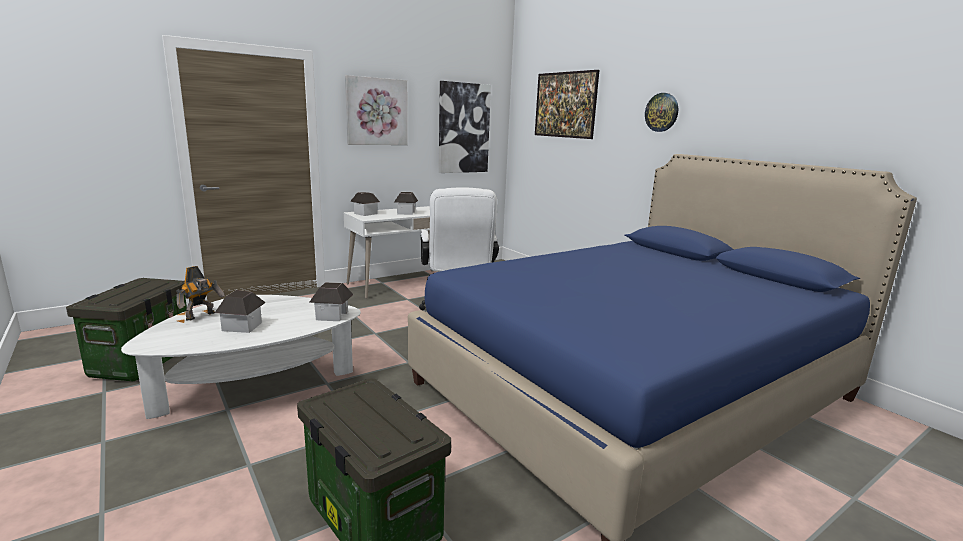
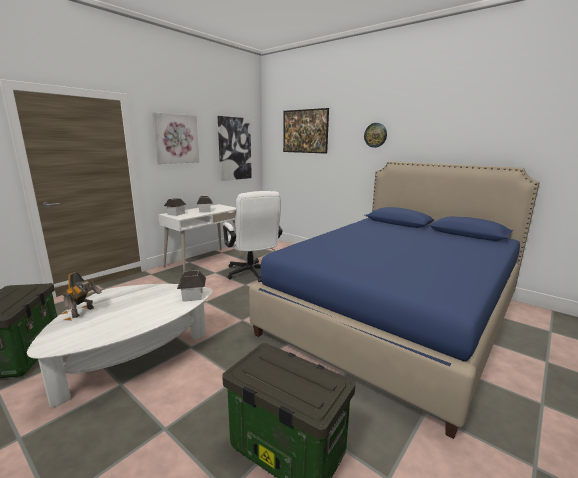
camera: 15 degrees left, 0 degrees up
(242, 326) = (126, 316): toy house -> none

